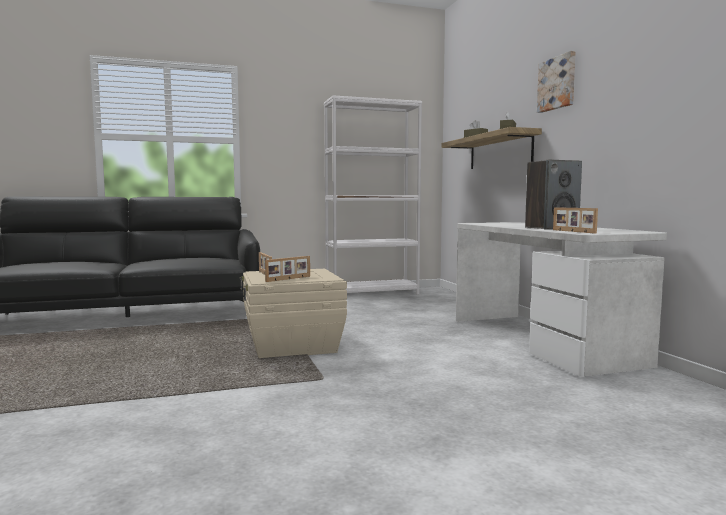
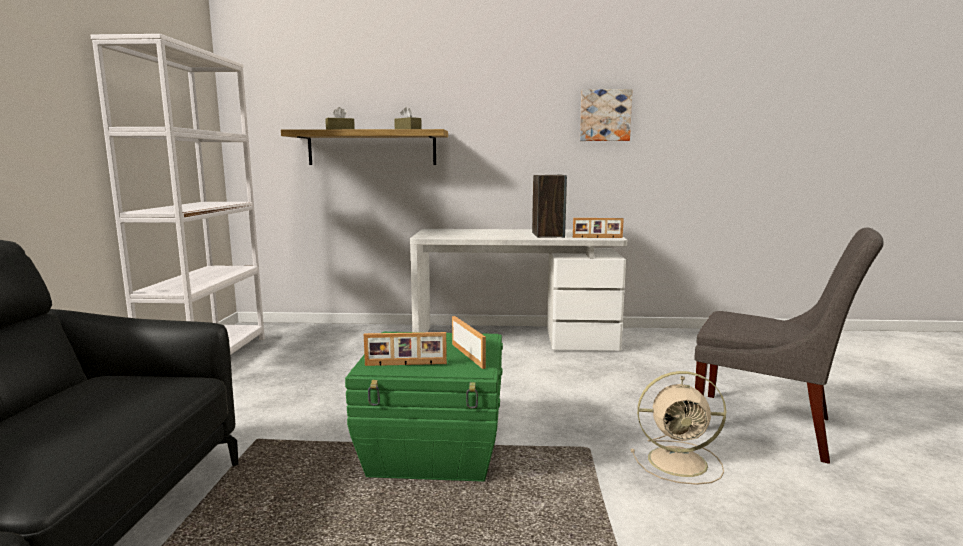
camera: 70 degrees left, 5 degrees up
(292, 345) = (435, 451): beige storage box -> green storage box
(322, 409) = (680, 462): none -> beige fan
(443, 452) = (769, 427): none -> grey chair
(557, 83) = (470, 89): picture -> picture (605, 115)

